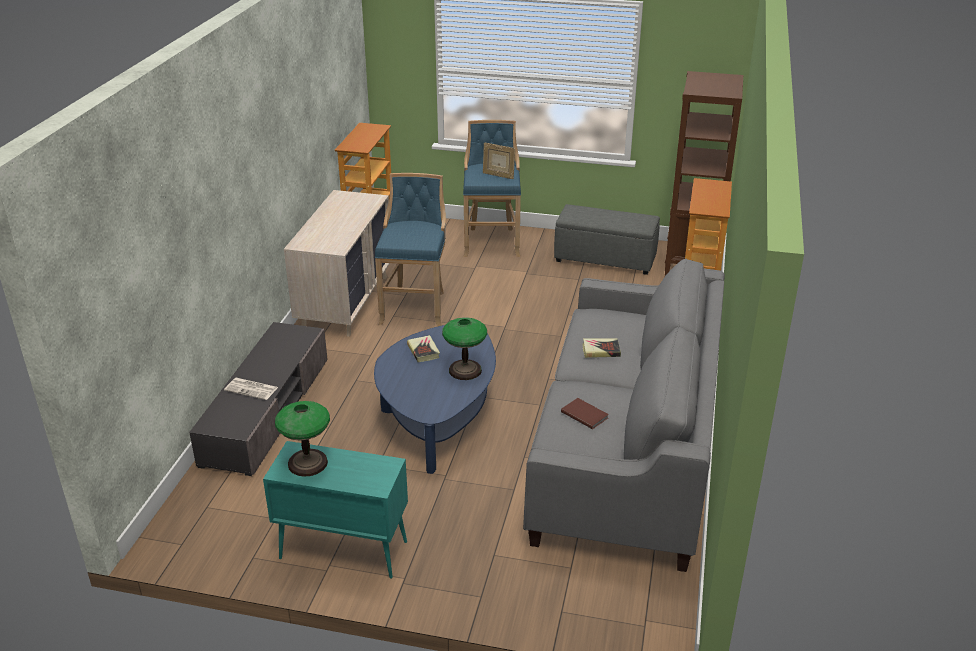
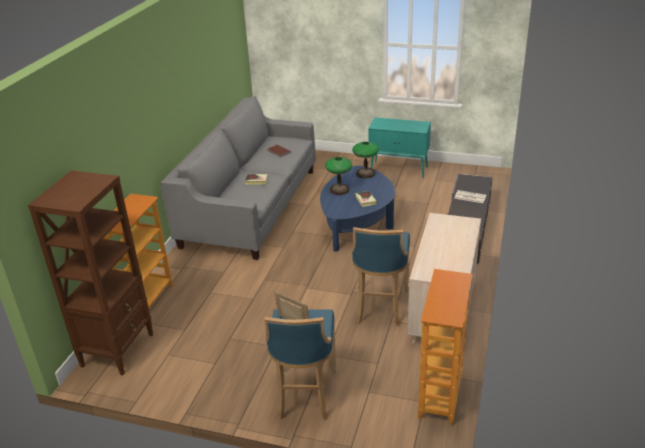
camera: 175 degrees left, 0 degrees up
(308, 463) = (412, 126): table lamp -> table lamp (365, 173)
(604, 259) = (193, 366): grey ottoman -> none

